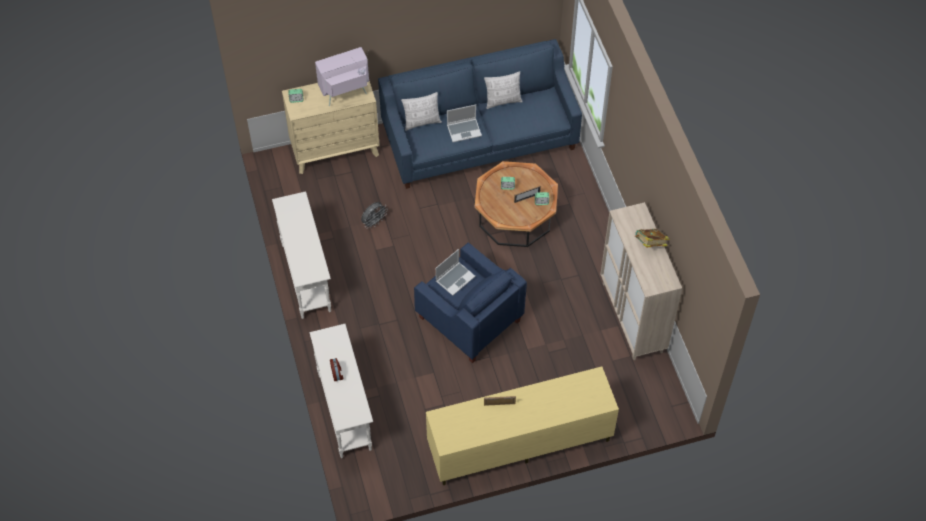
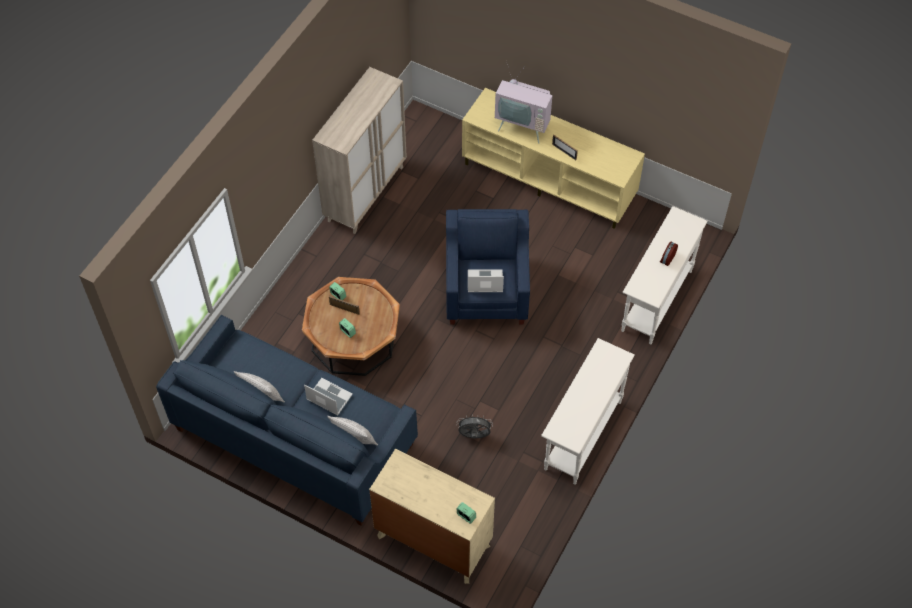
camera: 135 degrees left, 0 degrees up
(346, 96) = (416, 478): television -> television (523, 127)
(650, 244) = (350, 109): book -> none

